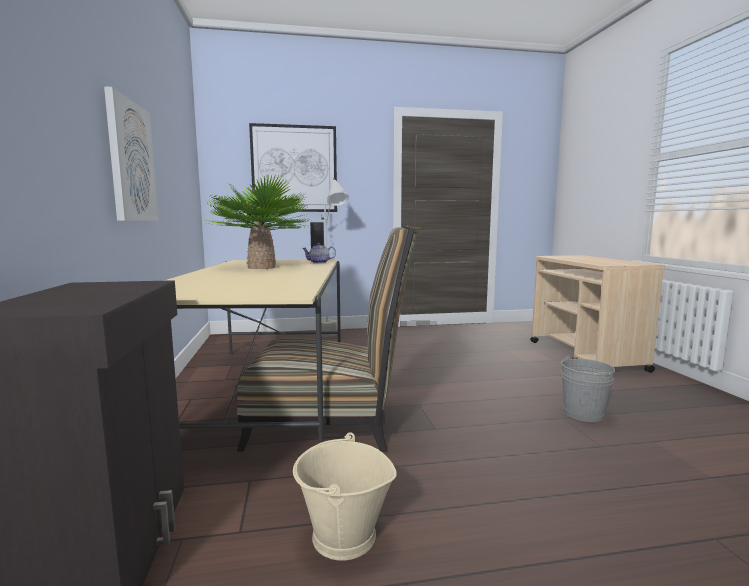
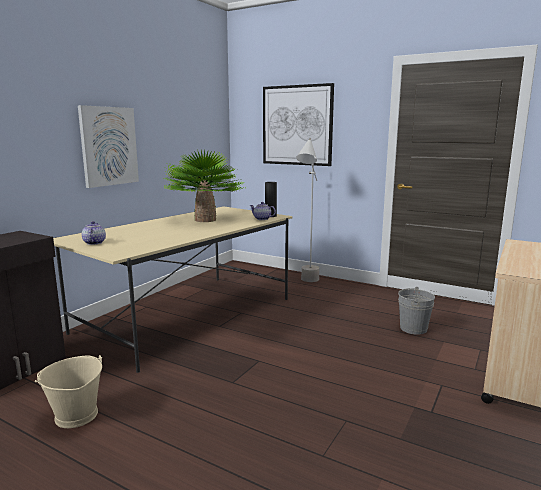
camera: 40 degrees right, 5 degrees up
(205, 292) = (94, 243): none -> teapot
(332, 422) = (185, 350): chair -> none
(583, 413) = (374, 426): grey bucket -> grey bucket (413, 328)

